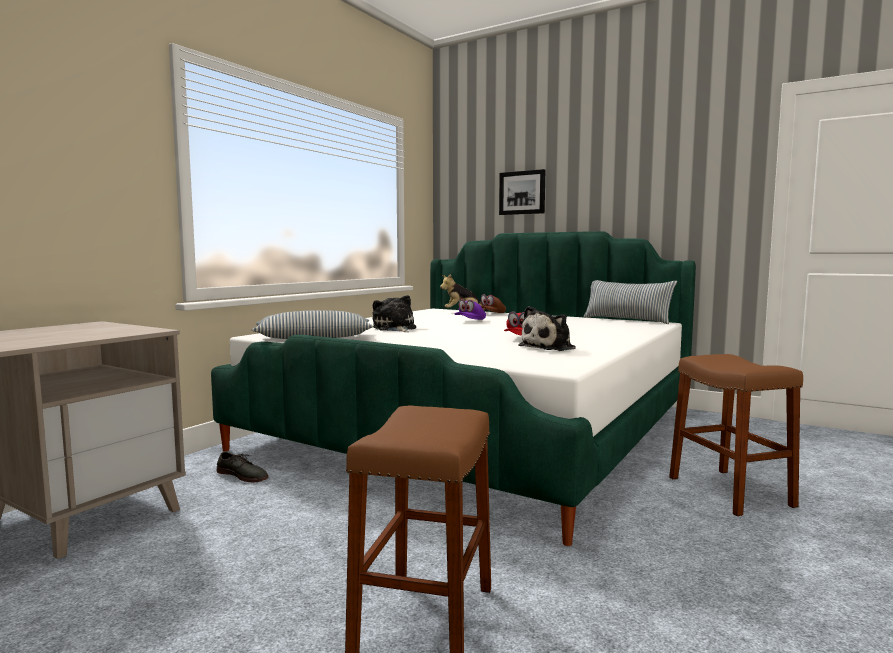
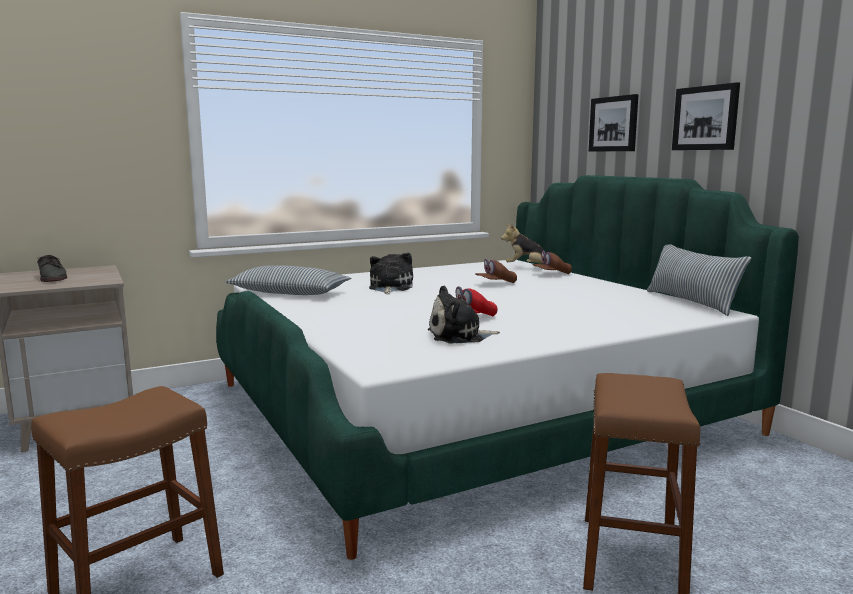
camera: 30 degrees right, 5 degrees up
(243, 475) = (209, 412): grey shoe -> grey shoe (53, 277)
(470, 321) = (495, 283): purple cap -> brown cap
(608, 187) = (705, 118): none -> picture

